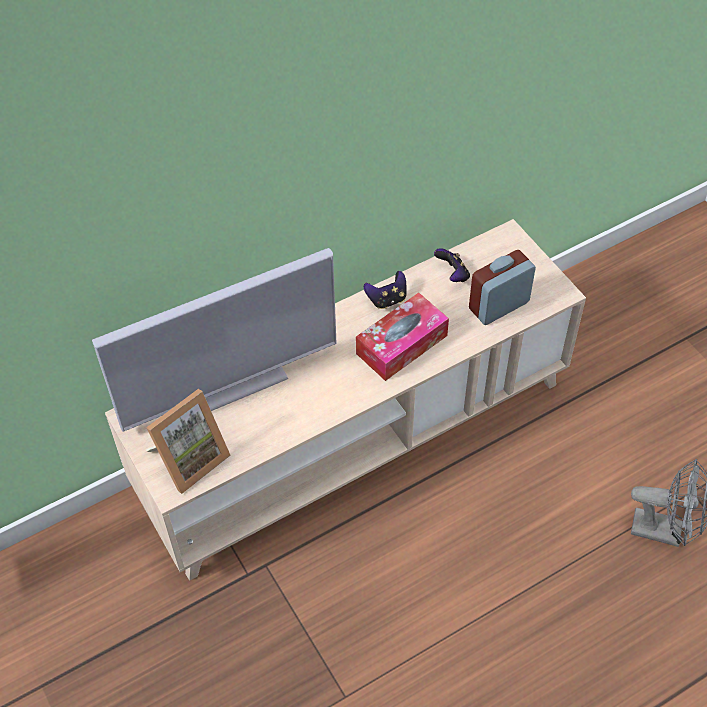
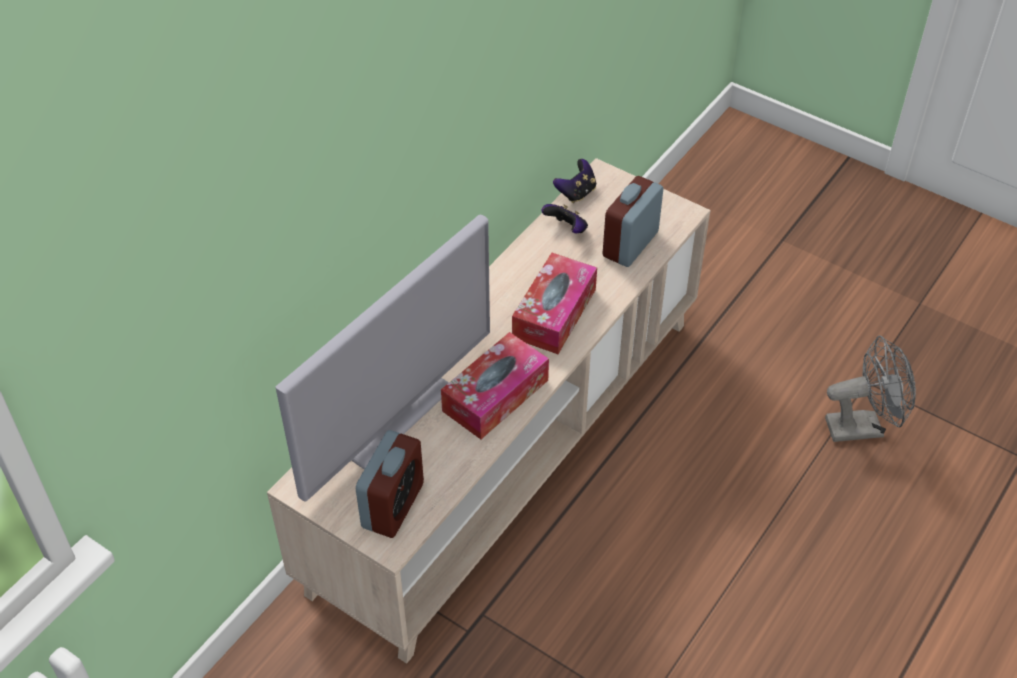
camera: 25 degrees left, 5 degrees down
(189, 459) = (393, 505): picture frame -> alarm clock
(316, 398) = (495, 395): none -> tissue box
(387, 299) = (513, 274): game controller -> game controller (576, 193)

